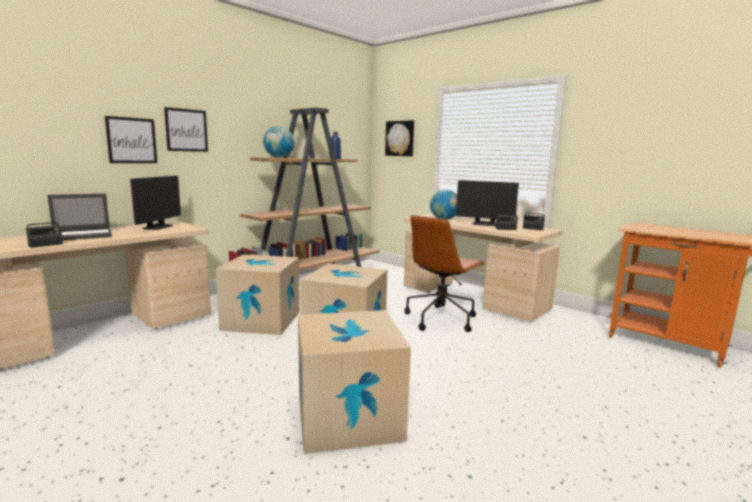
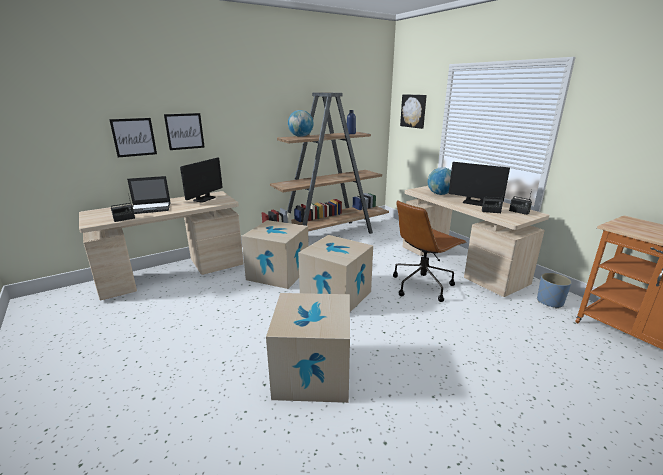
camera: 15 degrees right, 10 degrees up
(186, 130) = (226, 119): picture -> picture (134, 137)
(576, 322) = (550, 302): none -> blue planter

